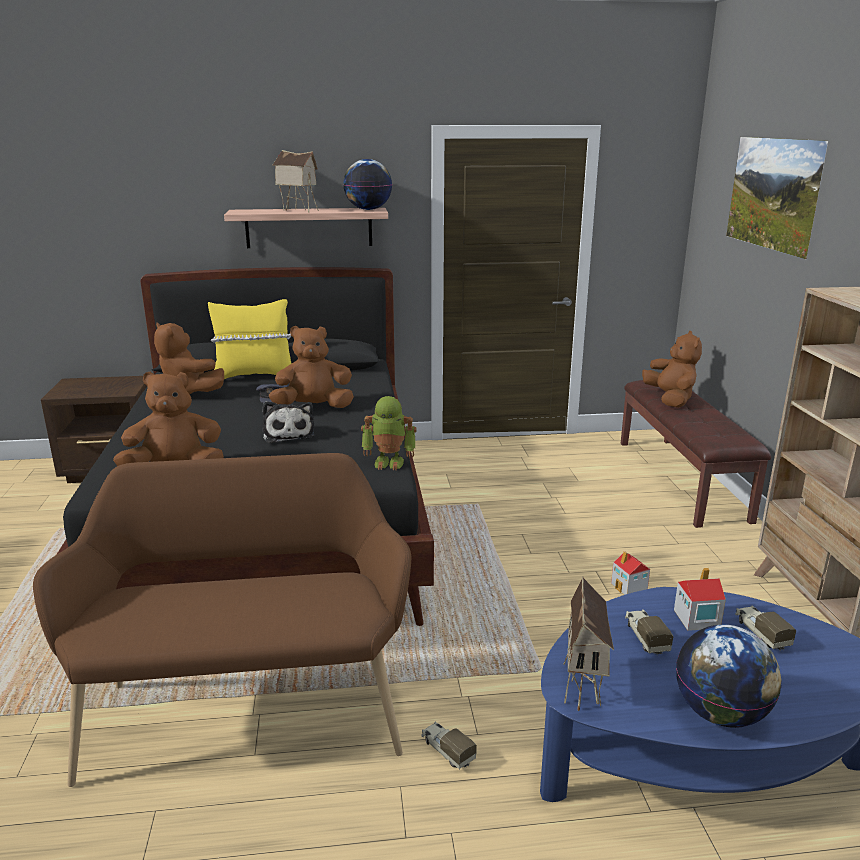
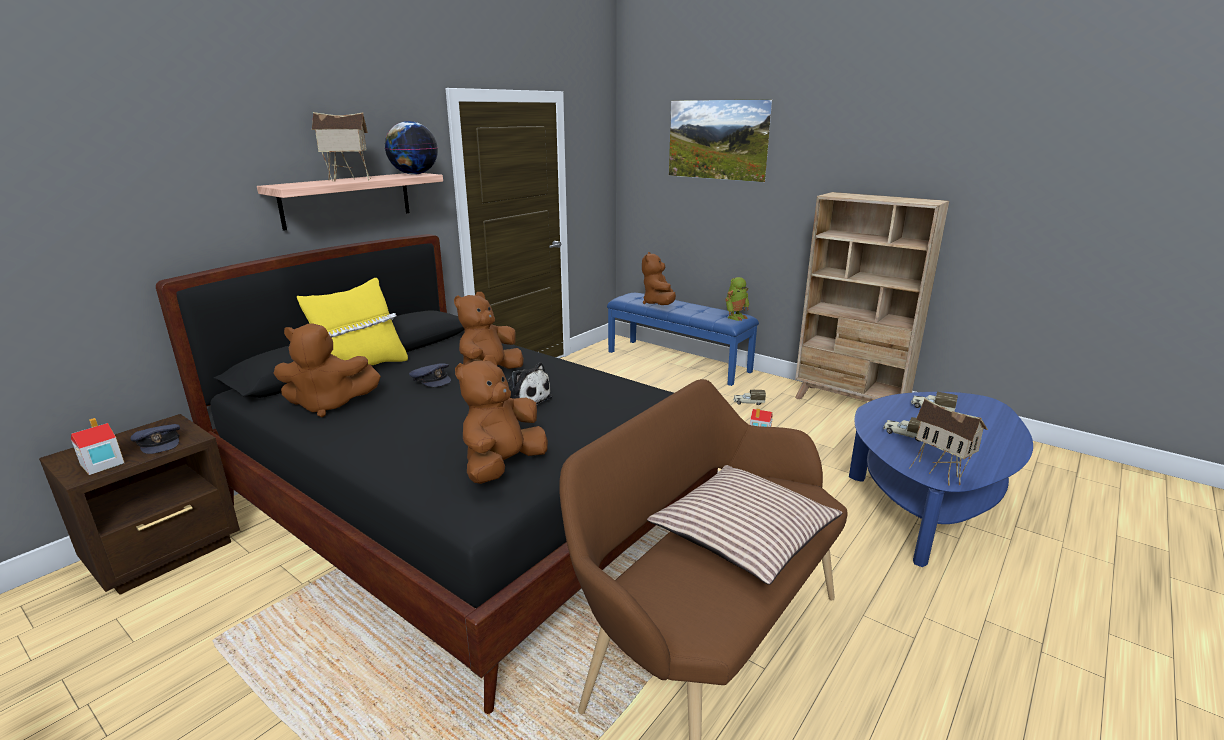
camera: 45 degrees left, 0 degrees up
(110, 389) = (159, 443): none -> grey cap
(245, 605) = (742, 535): none -> pillow
(389, 462) = (647, 390): toy robot -> toy robot (735, 317)
(447, 750) = (845, 578): toy truck -> toy truck (748, 402)
(670, 399) = (659, 304): brown plush toy -> brown plush toy turned 120 degrees counterclockwise
(682, 479) = (678, 361): brown bench -> blue bench
(696, 619) = (901, 415): toy house -> toy house (101, 464)
(720, 713) = (994, 451): globe -> none

